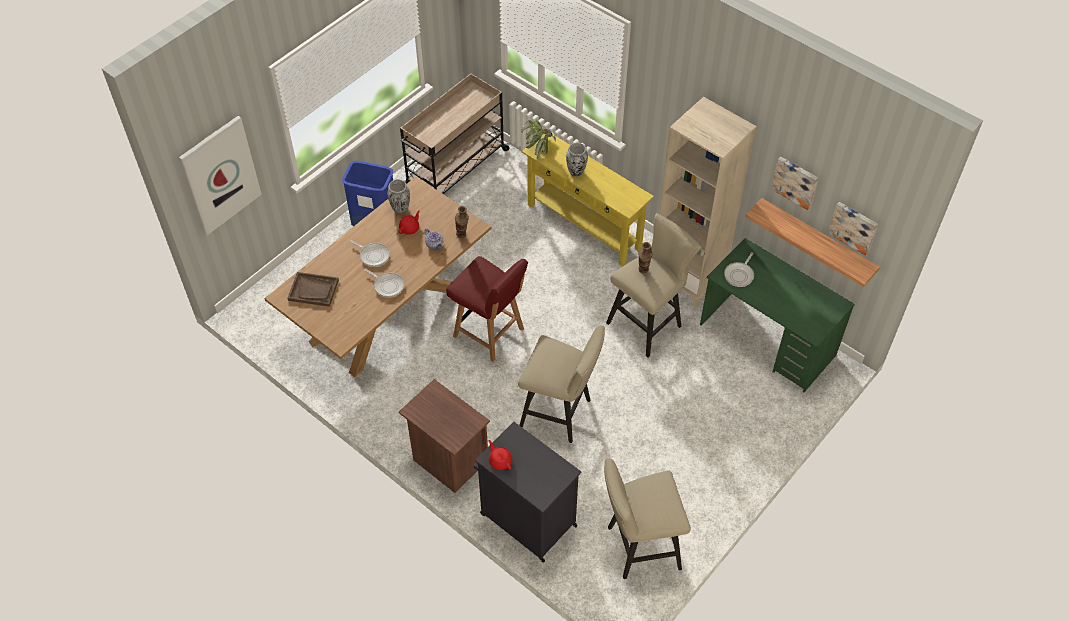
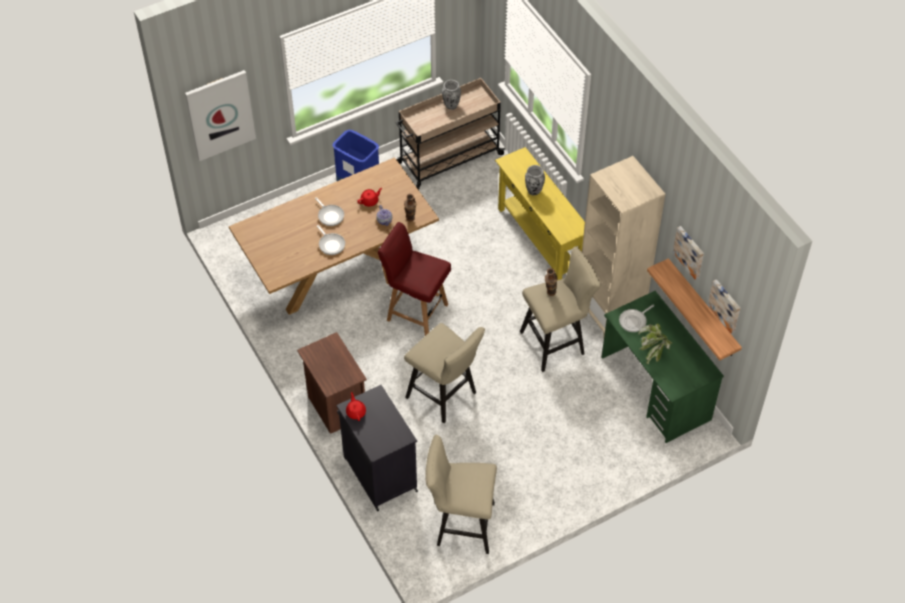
camera: 20 degrees right, 0 degrees up
(313, 290) = (270, 231): brown tray -> none
(400, 209) = (369, 182): vase -> vase (451, 105)
(490, 333) = (416, 311): red chair -> red chair turned 150 degrees clockwise
(539, 147) = (512, 160): potted plant -> potted plant (654, 351)

